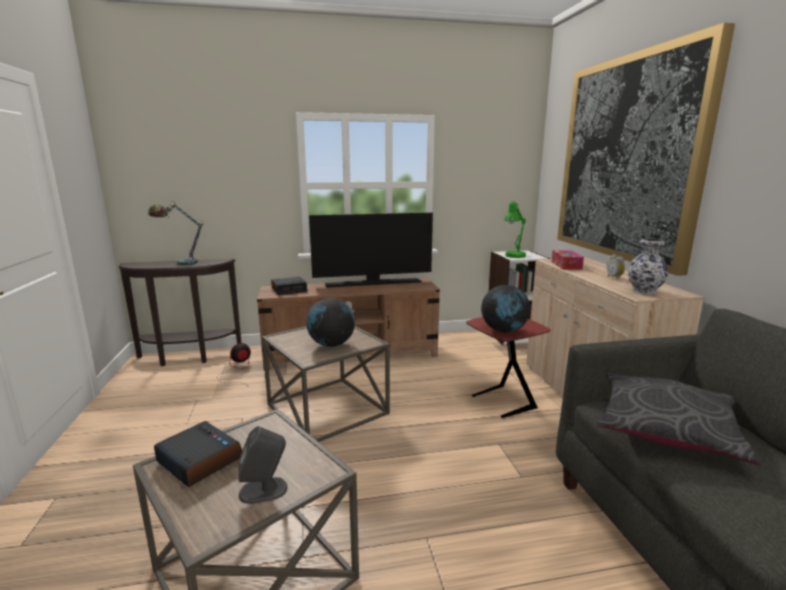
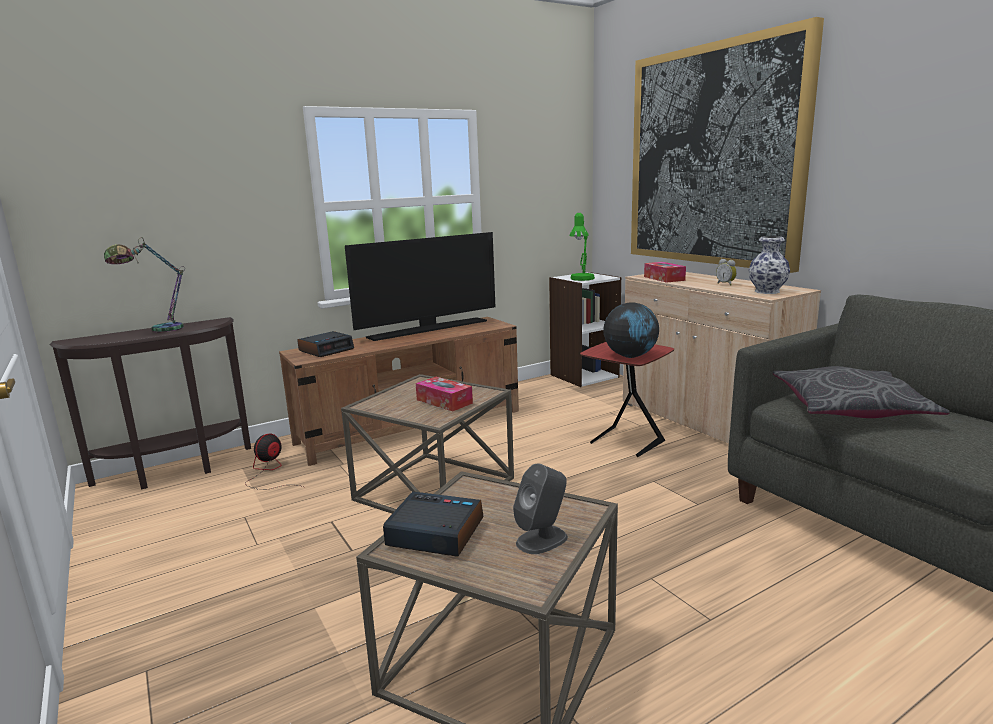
camera: 20 degrees left, 0 degrees up
(331, 344) = (444, 401): globe -> tissue box

